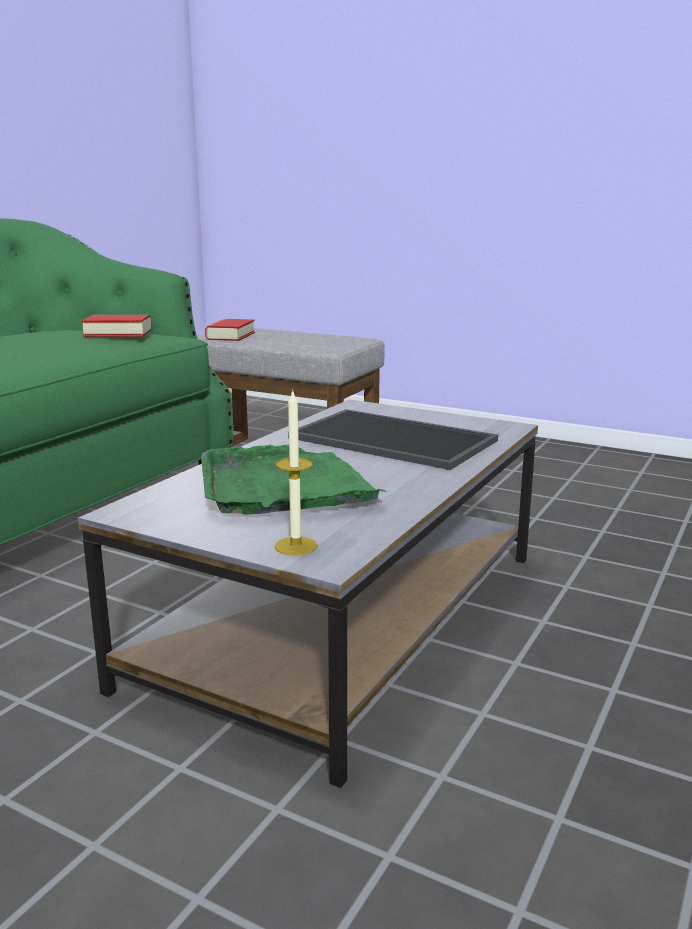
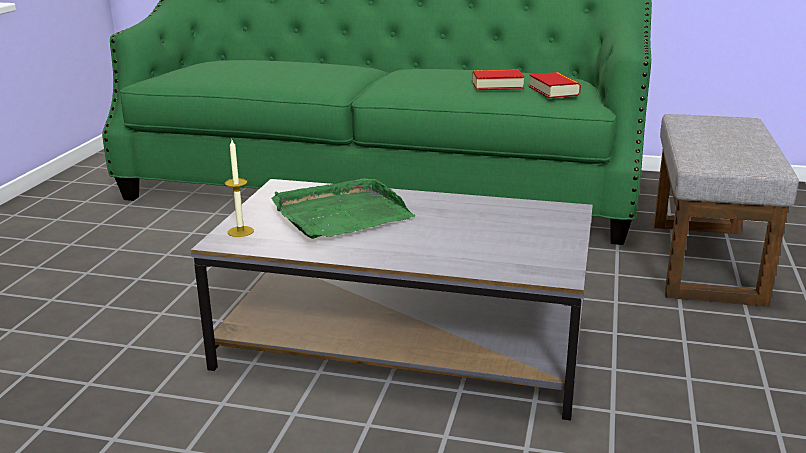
camera: 75 degrees right, 5 degrees up
(230, 336) = (702, 123): book -> book (497, 85)
(389, 440) = (473, 232): tray -> none

